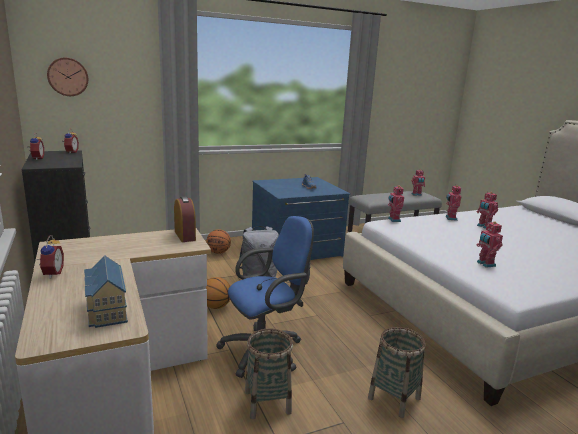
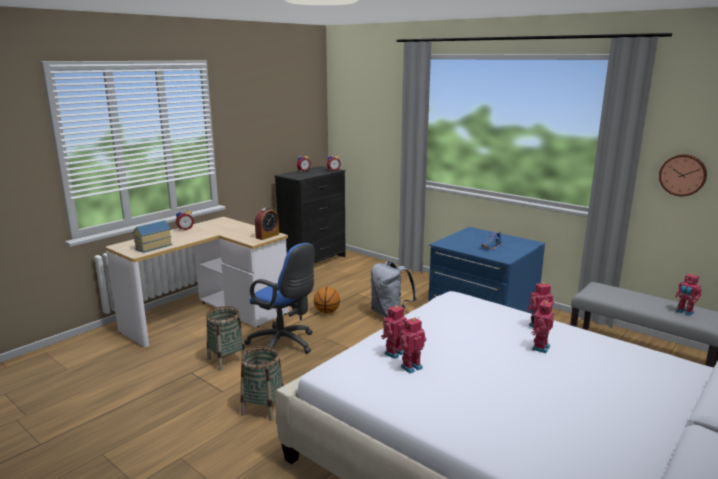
camera: 65 degrees right, 0 degrees up
(68, 77) = (352, 113): wall clock -> wall clock (683, 175)
(218, 252) = (418, 286): basketball -> none
(393, 220) = (469, 298): toy robot -> toy robot (410, 367)

